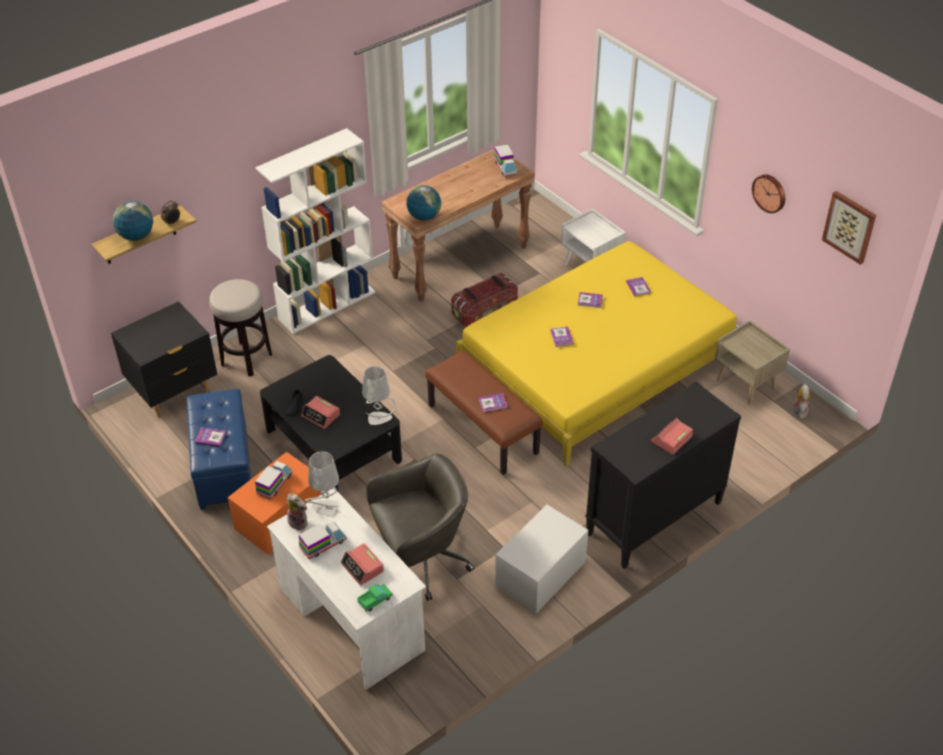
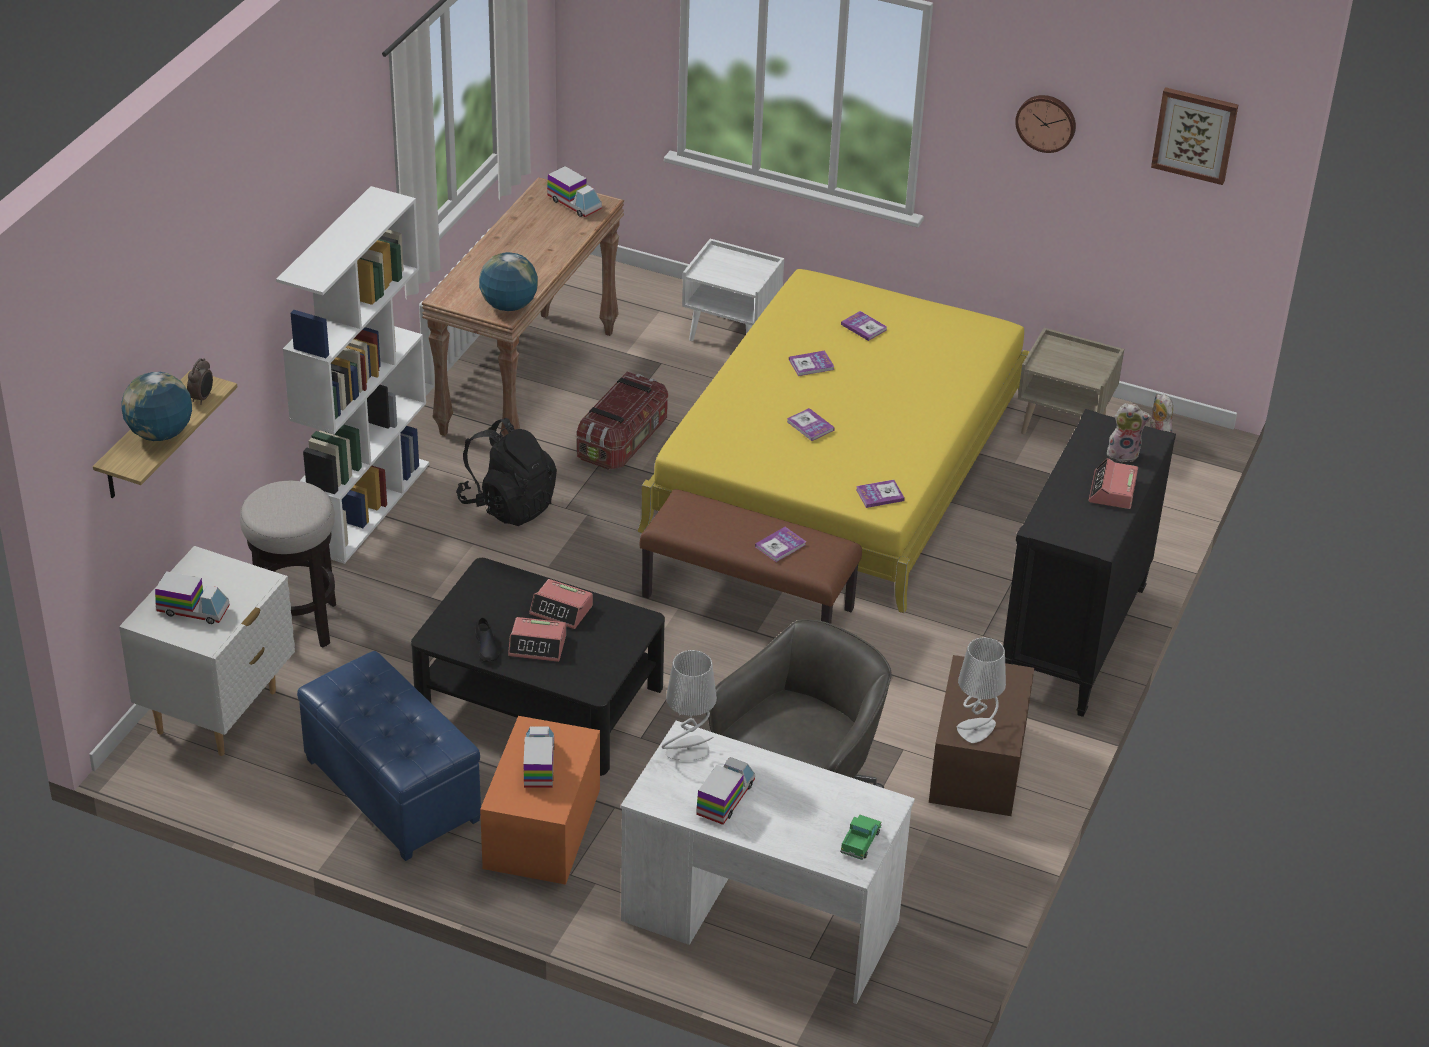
camera: 30 degrees left, 5 degrees down
(150, 336) = (193, 610): none -> toy truck
(174, 394) = (218, 712): black nightstand -> white nightstand
(210, 438) = (393, 732): book -> book (880, 495)
(299, 522) = (665, 783): plush toy -> plush toy (1123, 453)
(362, 567) = (807, 808): alarm clock -> alarm clock (561, 610)
(379, 418) = (630, 620): grey table lamp -> grey table lamp (976, 730)
(398, 328) = (508, 505): none -> black backpack
(540, 573) = (977, 763): white storage box -> brown storage box

